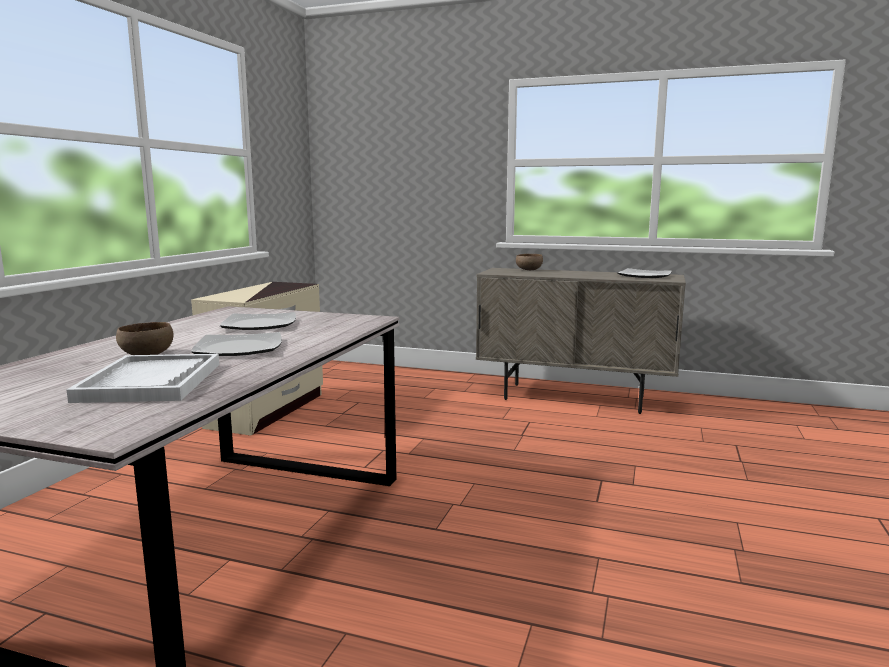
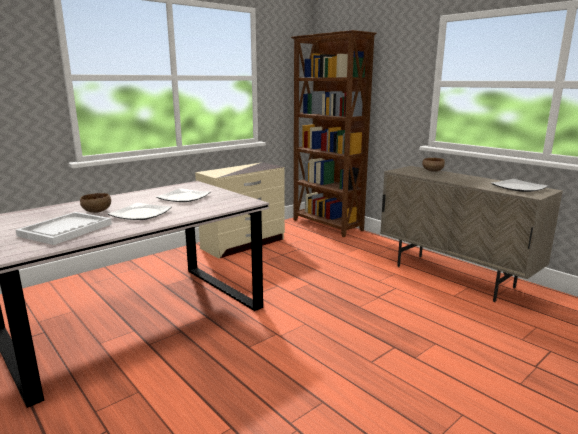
camera: 30 degrees right, 5 degrees up
(362, 369) = (327, 225): none -> brown bookcase

